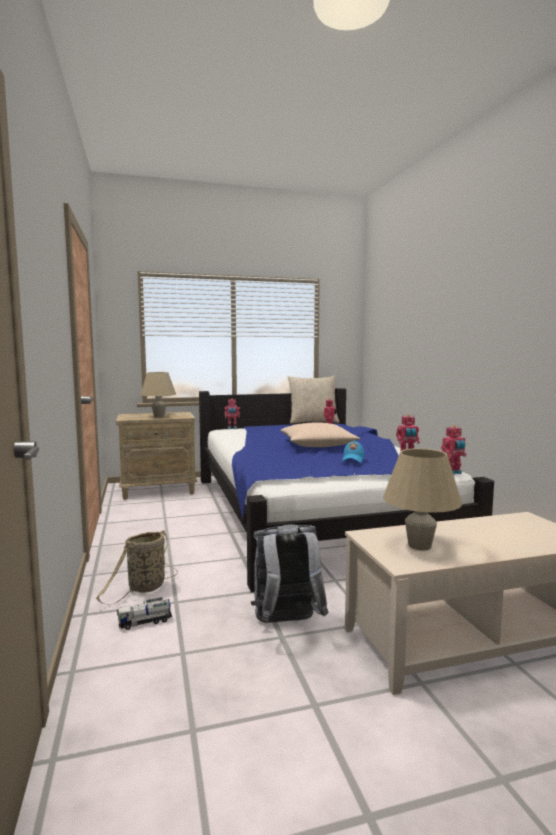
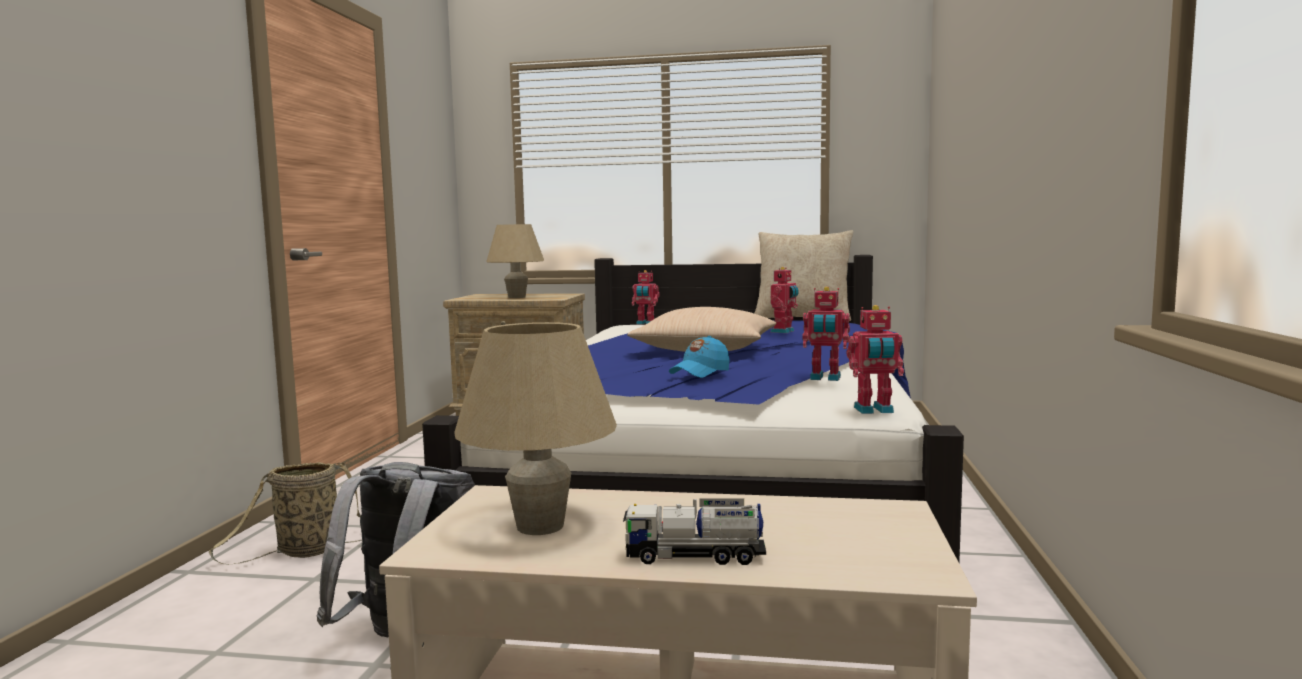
camera: 25 degrees right, 0 degrees up
(145, 622) = (236, 598): toy truck -> toy truck (694, 557)

